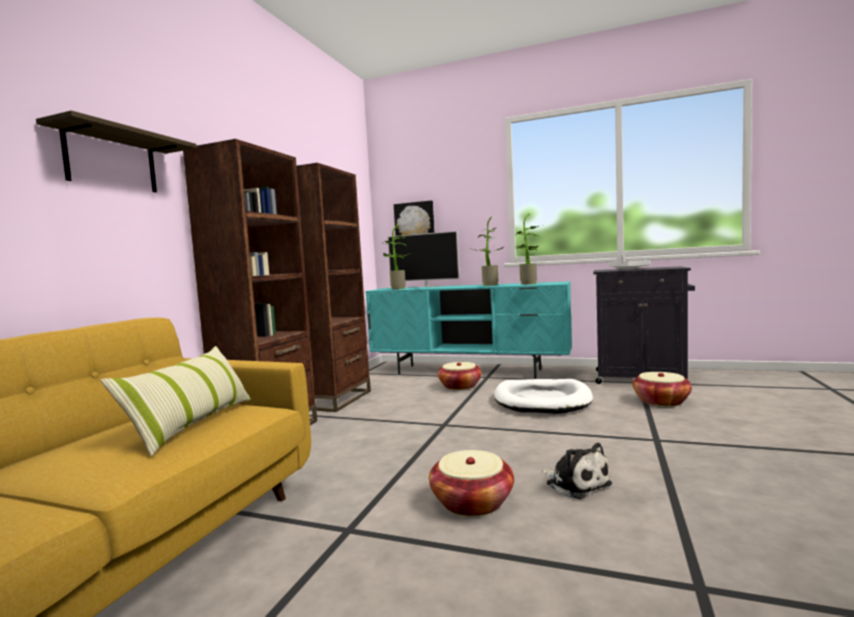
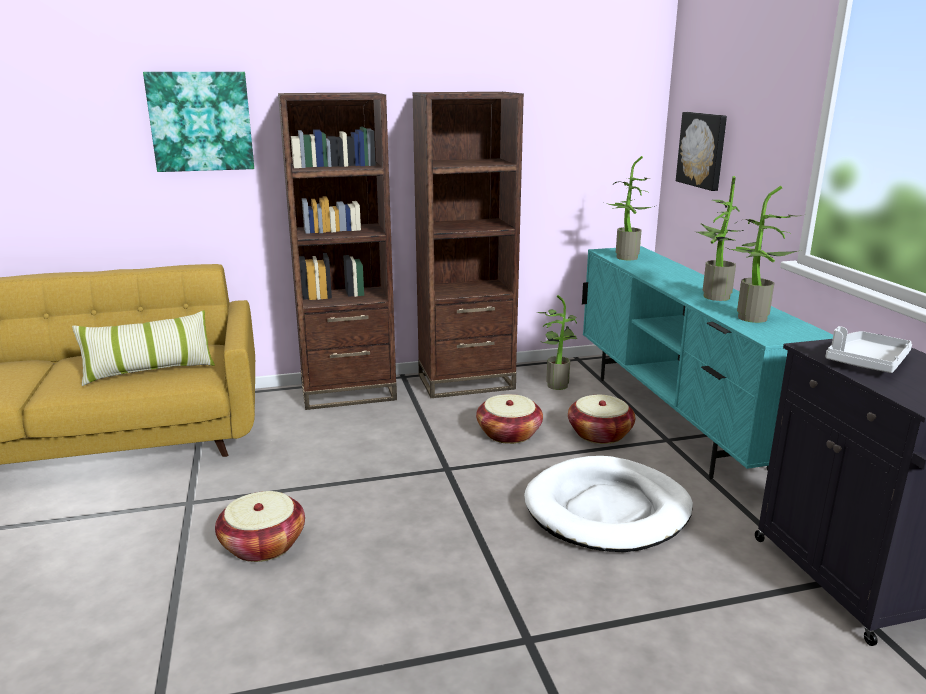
camera: 55 degrees right, 15 degrees up
(111, 161) = (201, 121): shelf -> picture
(384, 382) = (556, 384): none -> potted plant
(425, 286) = (669, 264): television -> none
(576, 483) = (339, 597): plush toy -> none
(661, 401) = (727, 623): basket -> basket (509, 434)

